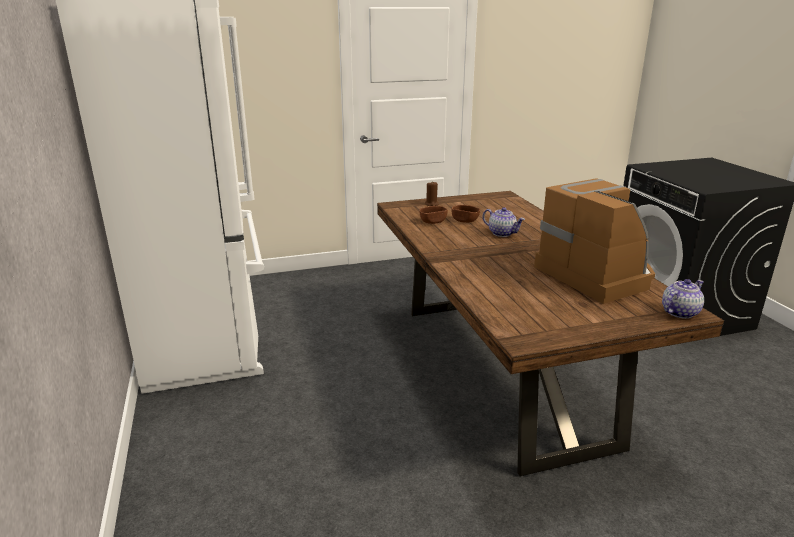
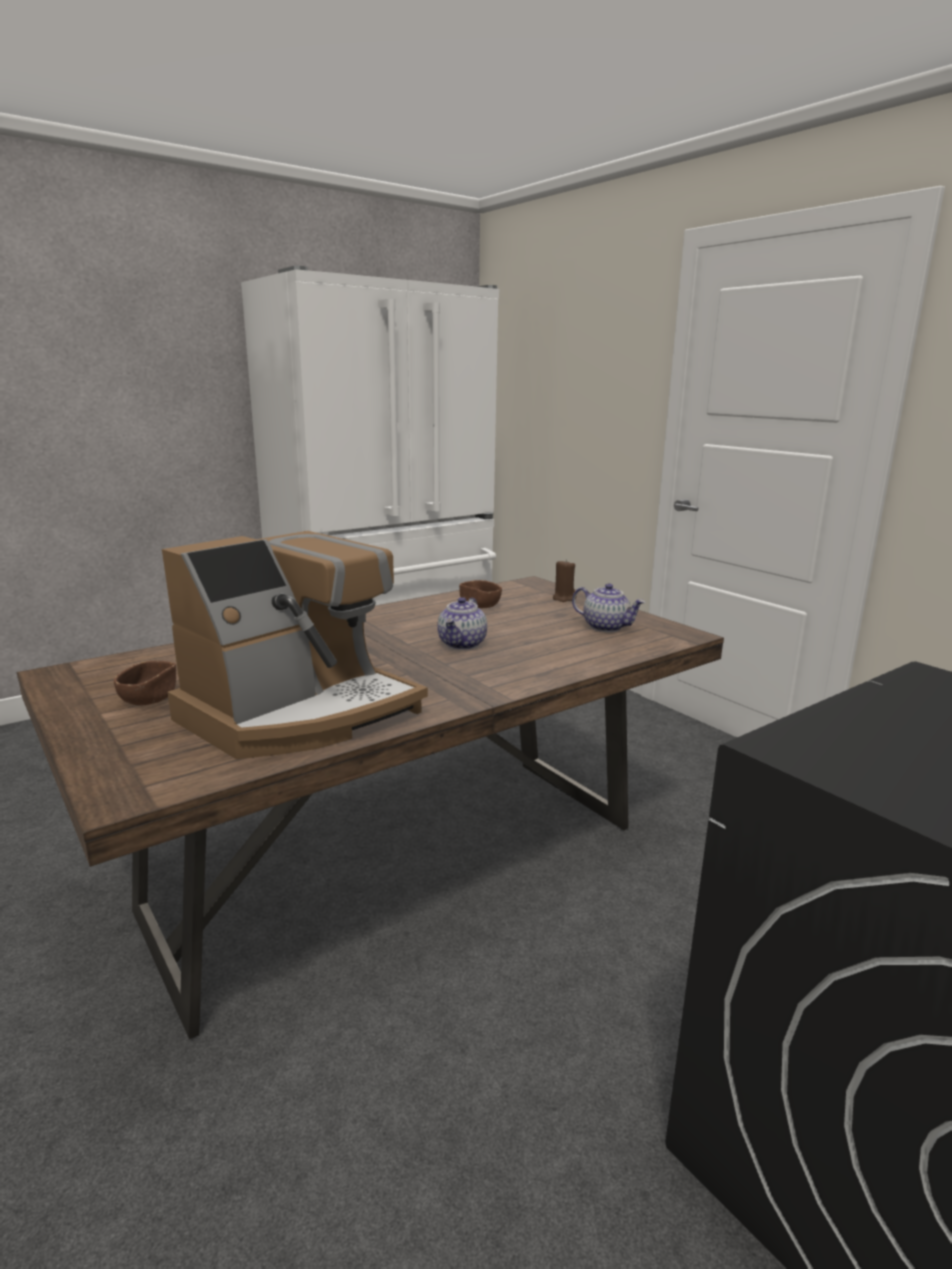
camera: 70 degrees right, 5 degrees down
(465, 220) = (503, 620): brown bowl -> brown bowl (149, 698)
(679, 312) = (127, 784): teapot -> teapot (606, 627)

